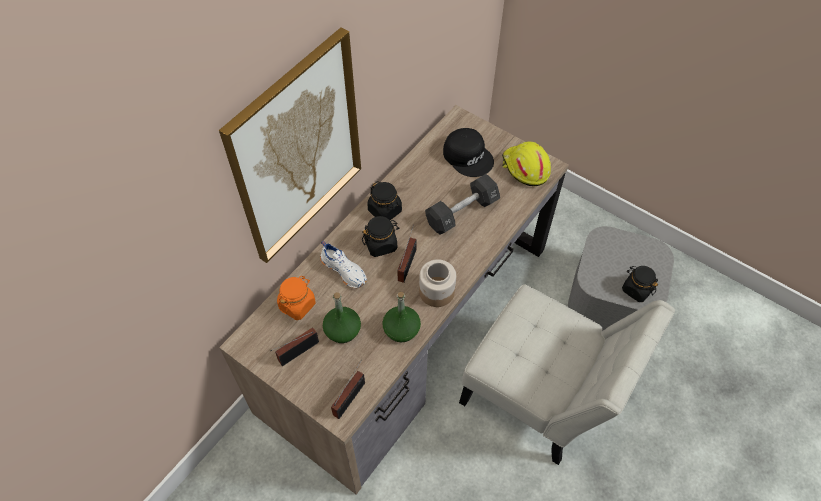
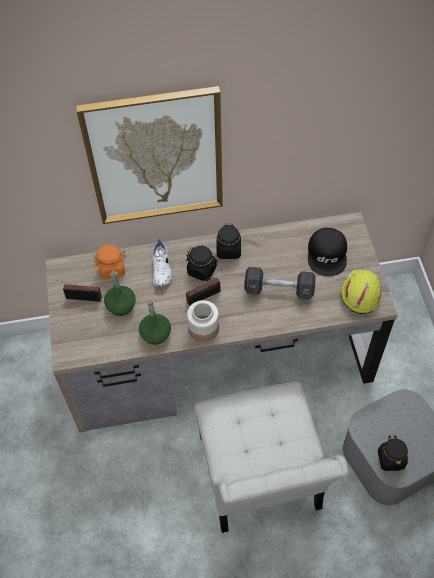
camera: 45 degrees right, 0 degrees up
(351, 397) = (83, 349): radio -> none

